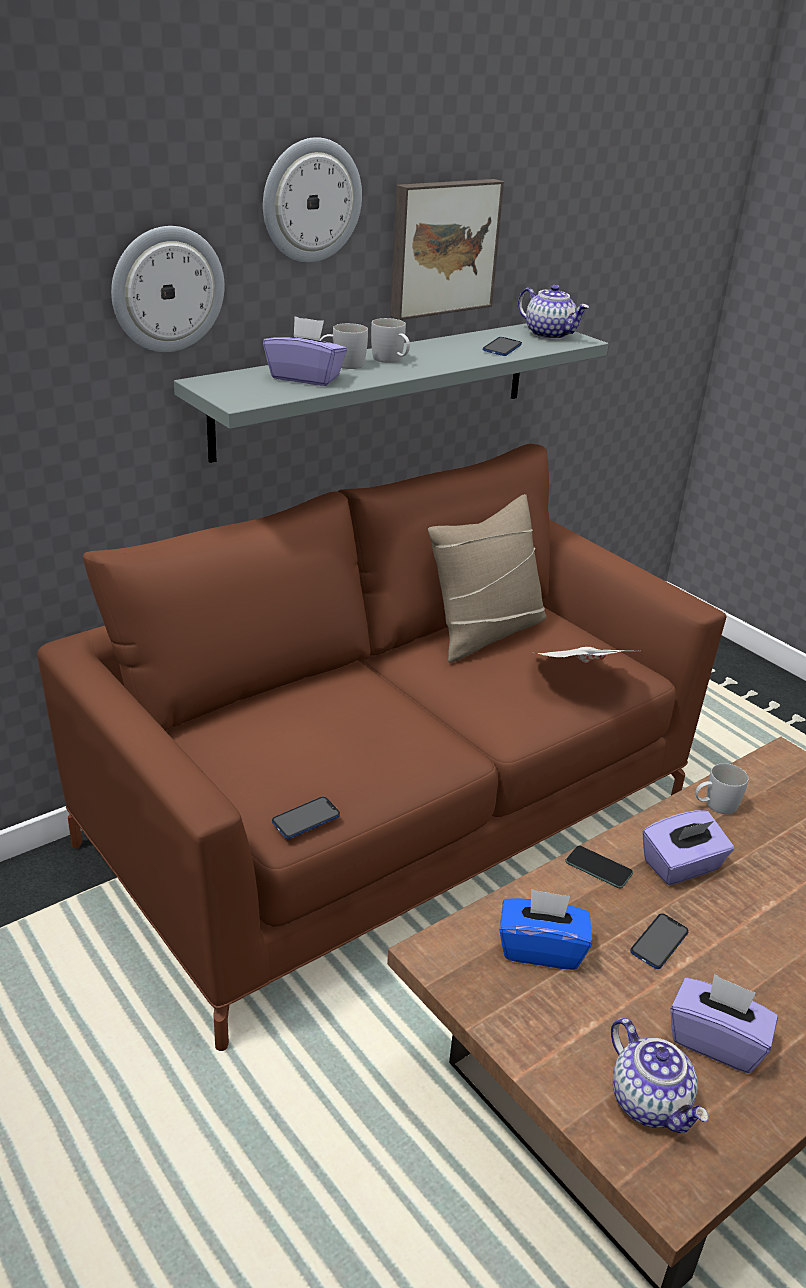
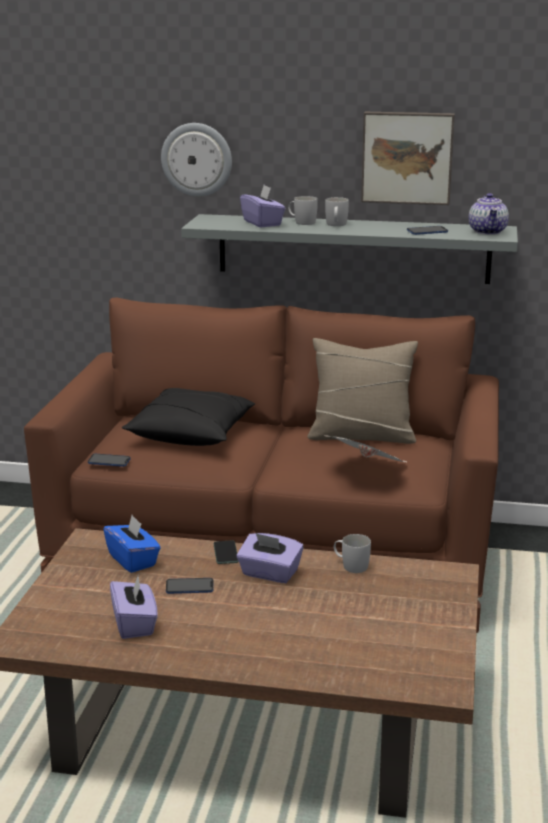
camera: 50 degrees right, 10 degrees down
(311, 200) = (296, 116): wall clock -> none
(321, 720) = (191, 434): none -> black pillow
(650, 1102) = (64, 620): teapot -> none

